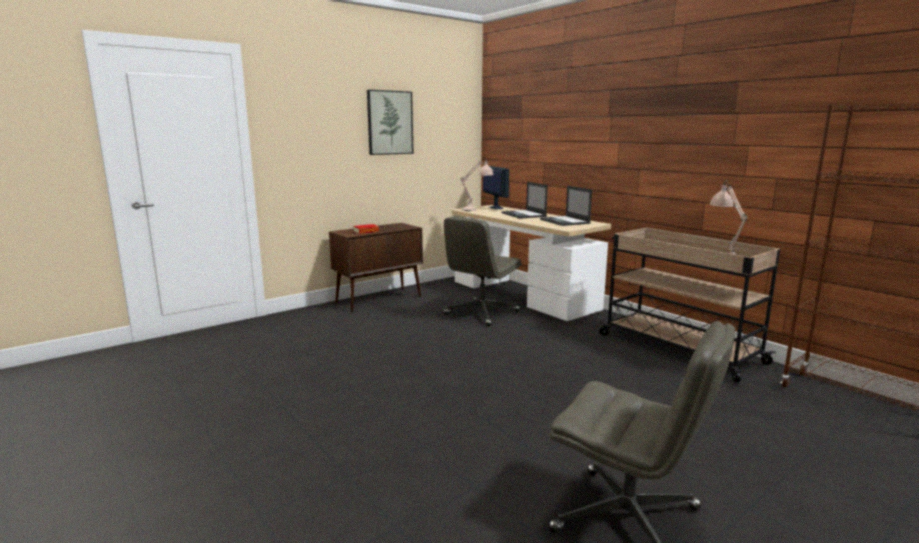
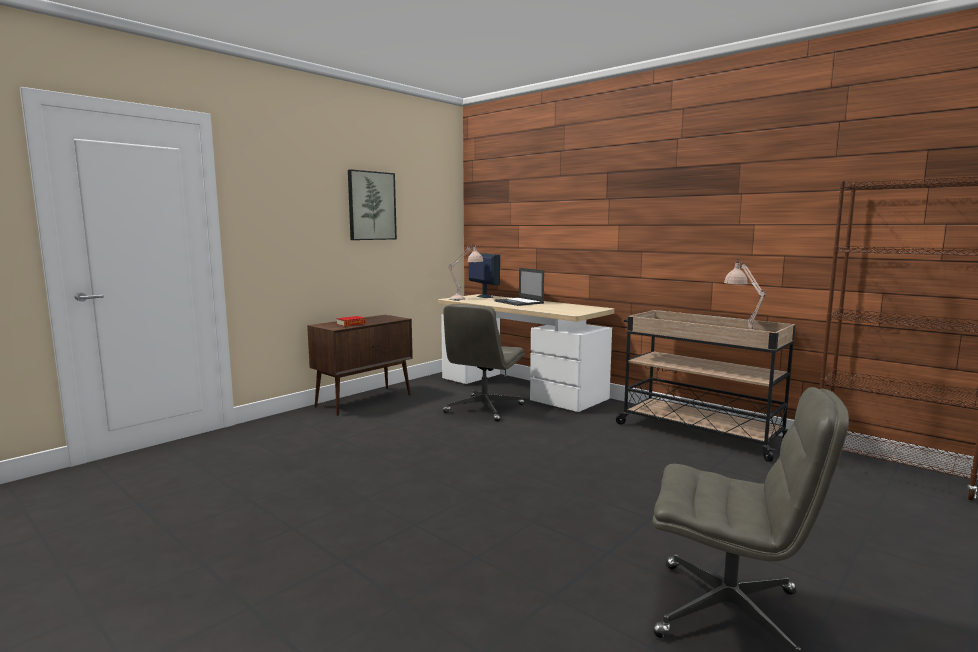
camera: 10 degrees left, 5 degrees down
(565, 221) = (566, 307): laptop -> none

